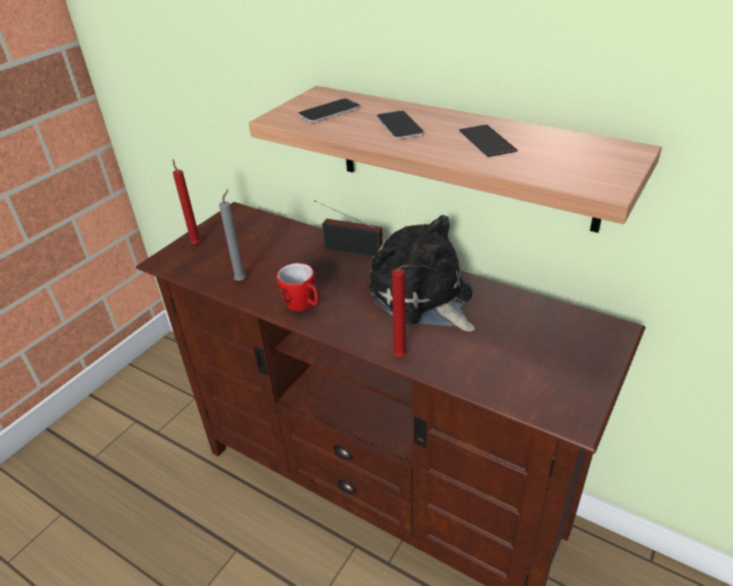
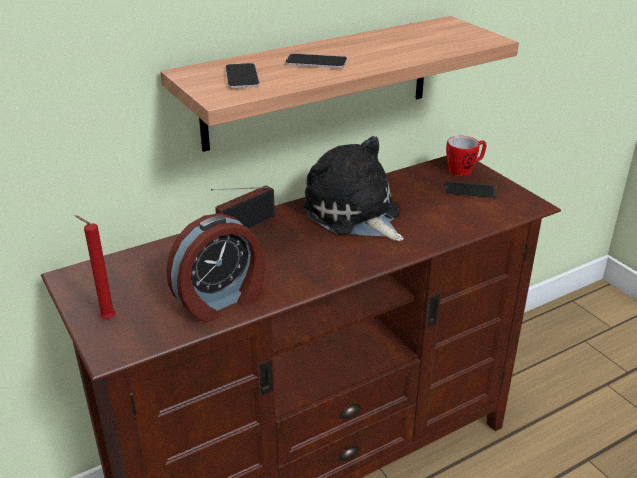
camera: 65 degrees left, 5 degrees down
(242, 280) = (221, 301): grey candle -> alarm clock
(303, 305) = (306, 275): mug -> mug (464, 170)
(401, 357) = (421, 246): red candle -> none
(423, 298) = (354, 214): plush toy -> plush toy turned 60 degrees clockwise
(487, 141) = (385, 46): phone -> phone (470, 190)

